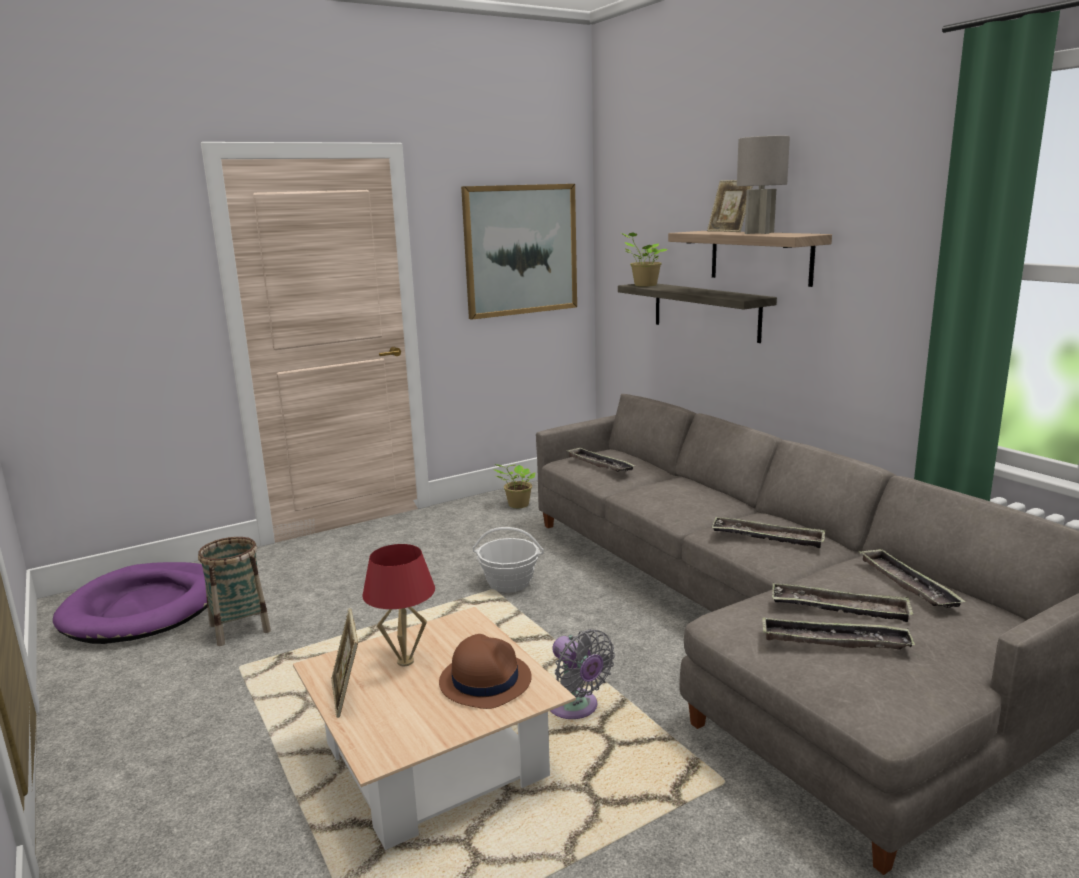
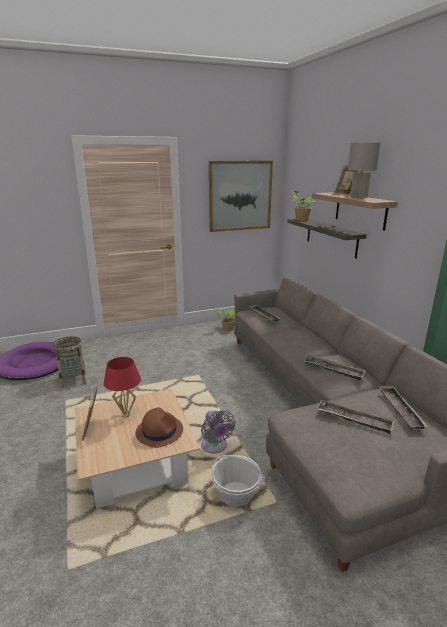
camera: 10 degrees right, 5 degrees up
(509, 583) = (207, 372): basket -> basket (236, 494)
(834, 641) = (342, 439): tray -> none

